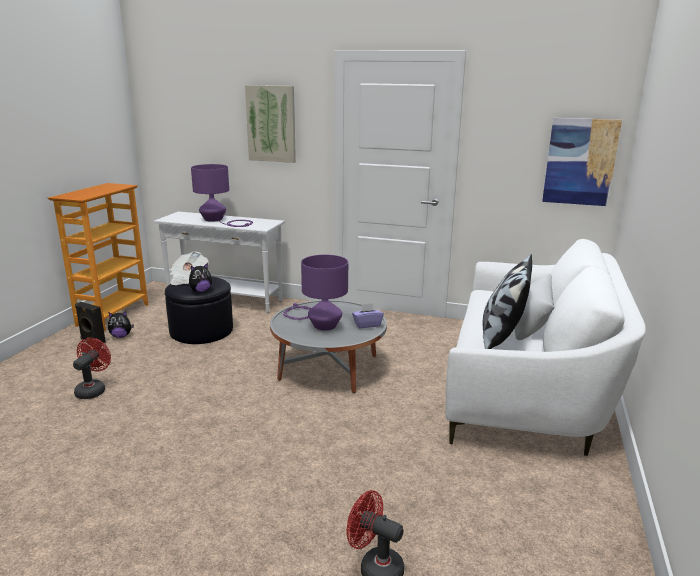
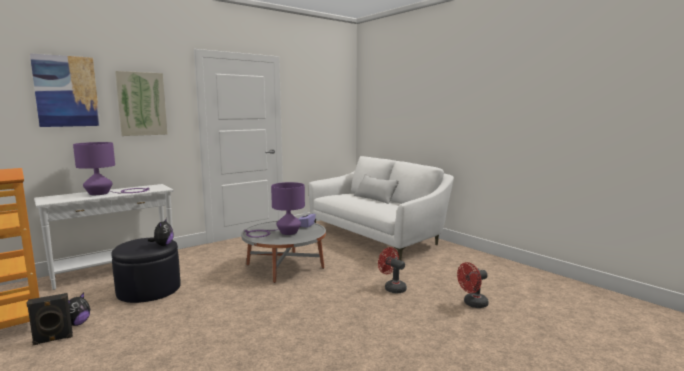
camera: 55 degrees left, 10 degrees down
(93, 390) = (158, 353): red fan -> red fan (392, 288)
(188, 279) = (127, 244): newspaper -> none
(502, 336) = (381, 204): pillow -> none
(580, 162) = (338, 119): picture -> picture (66, 91)

